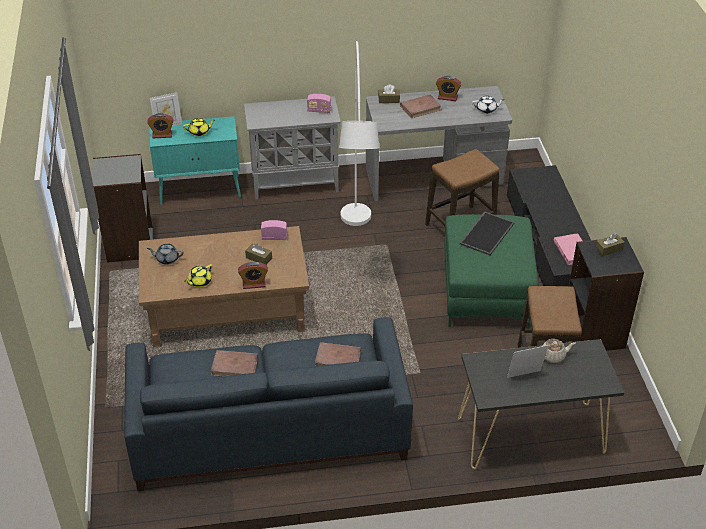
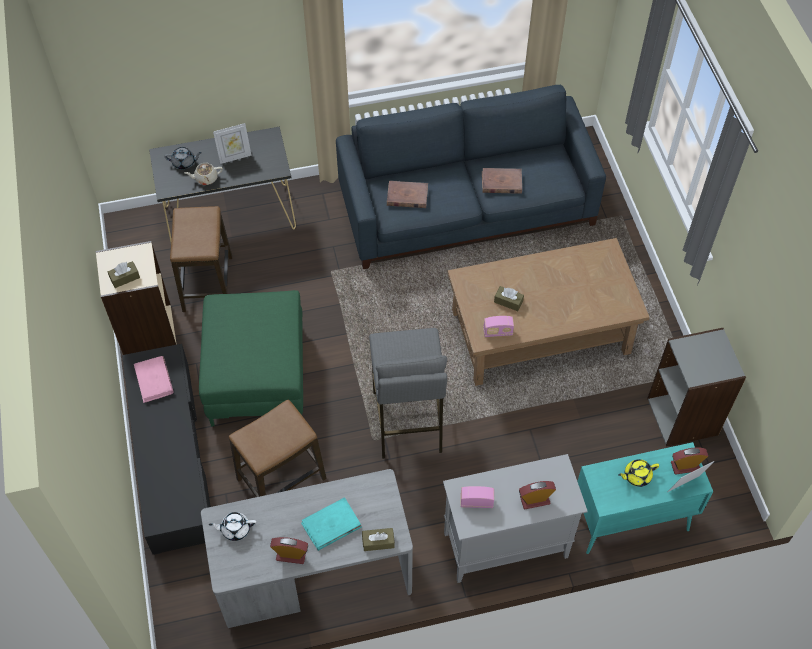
camera: 175 degrees right, 15 degrees up
(167, 259) = (608, 293): grey teapot -> grey teapot (184, 163)
(199, 282) = (563, 266): yellow teapot -> none
(254, 284) = (505, 267): alarm clock -> alarm clock (535, 500)
(357, 254) = (407, 422): white floor lamp -> grey stool
(420, 108) = (331, 525): brown book -> turquoise book
(486, 233) = (253, 351): tray -> none
(594, 333) = (147, 331): black bookcase -> beige bookcase

